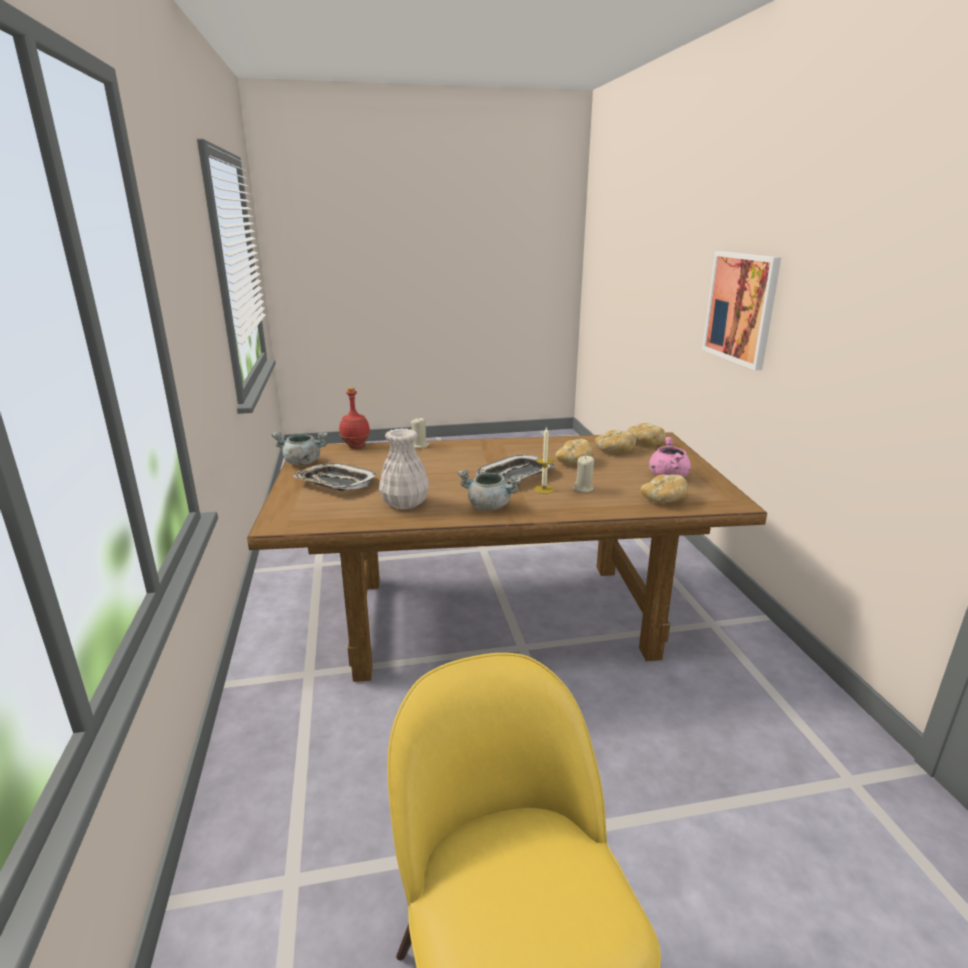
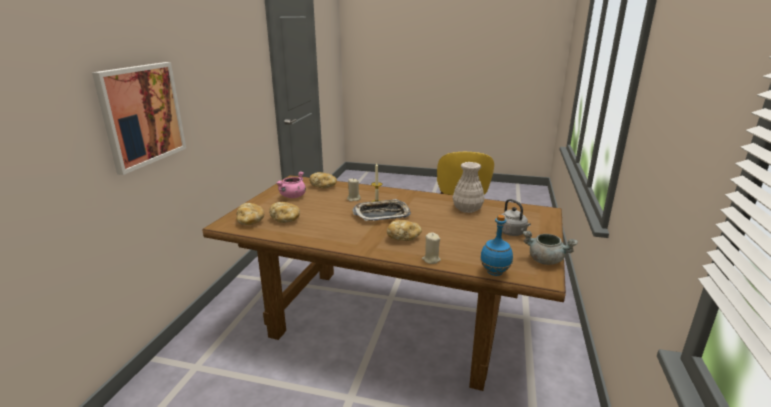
camera: 155 degrees left, 0 degrees up
(335, 483) = (513, 233): tray -> grey kettle
(356, 446) = (494, 273): red bottle -> blue bottle
(489, 506) = (418, 199): grey cooking pot -> none
(574, 462) = (329, 216): bread -> bread (403, 237)

